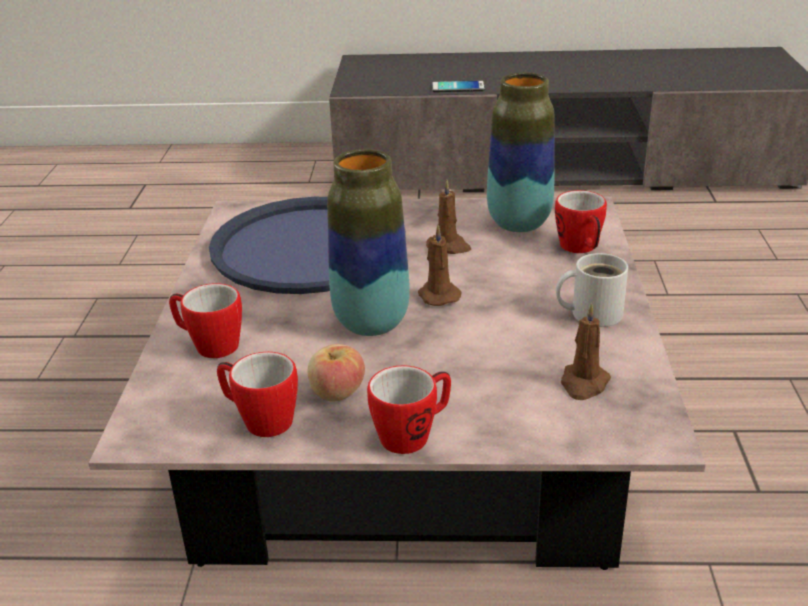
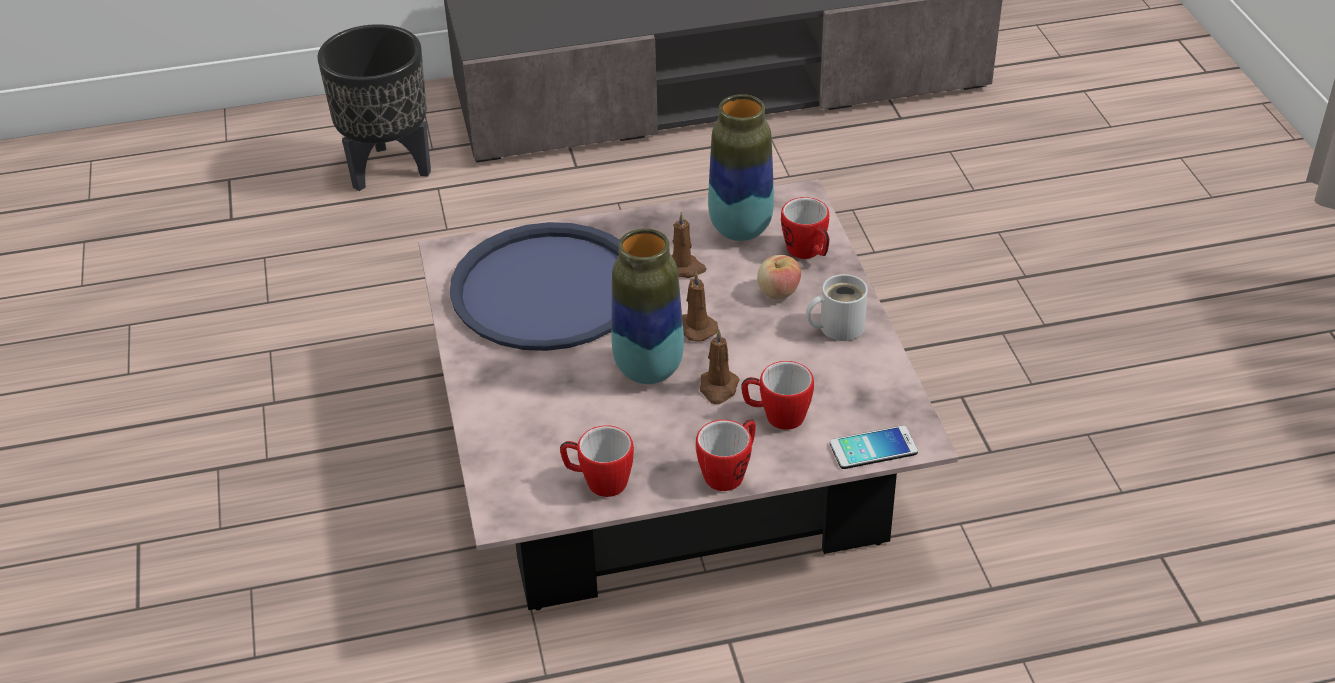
camera: 15 degrees left, 10 degrees up
(209, 345) = (513, 417): mug -> mug (776, 416)
(266, 191) = (387, 170): none -> black planter
(337, 393) = (650, 445): apple -> apple (778, 292)
(458, 87) = (606, 28): phone -> phone (873, 448)
(584, 384) = (850, 401): brown candle -> brown candle (718, 388)

